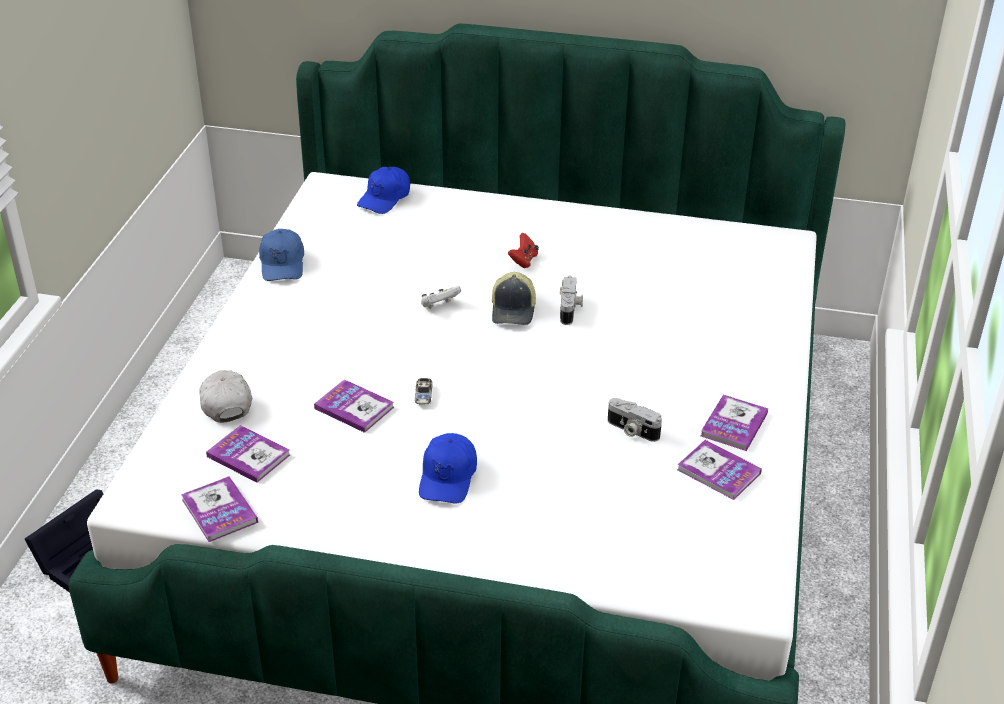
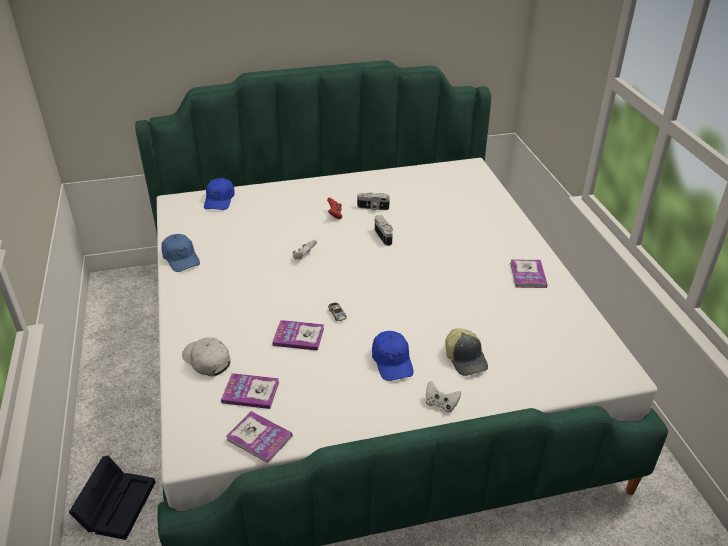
camera: 25 degrees left, 0 degrees up
(467, 550) = (441, 404): none -> white game controller
(514, 310) = (352, 245): cap -> cap (466, 359)
(632, 430) = (476, 296): camera -> camera (373, 208)
(718, 471) = (542, 304): book -> none

